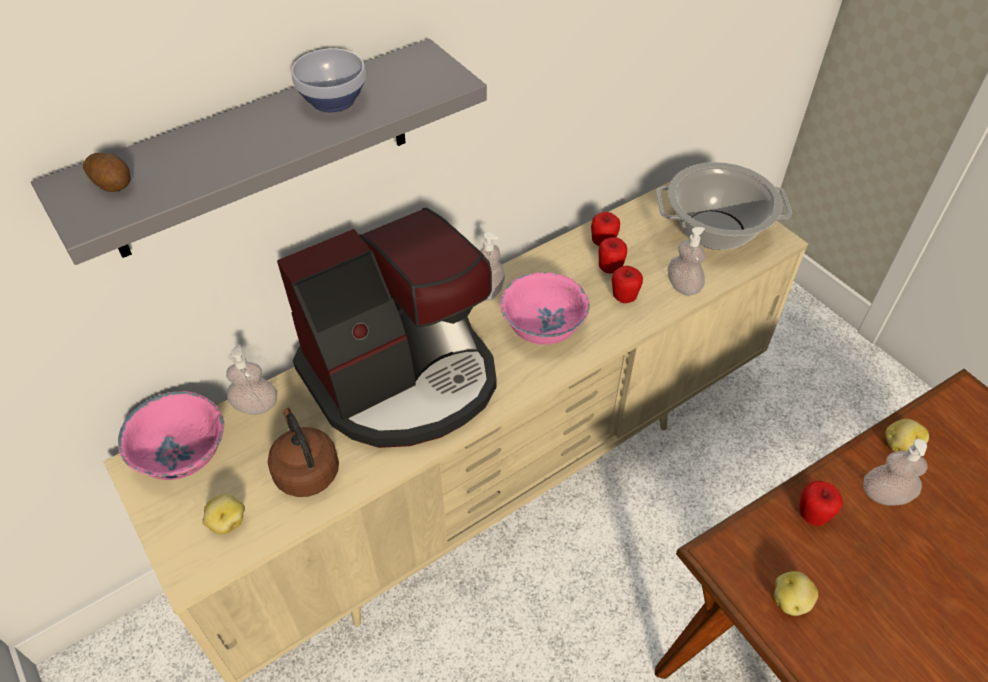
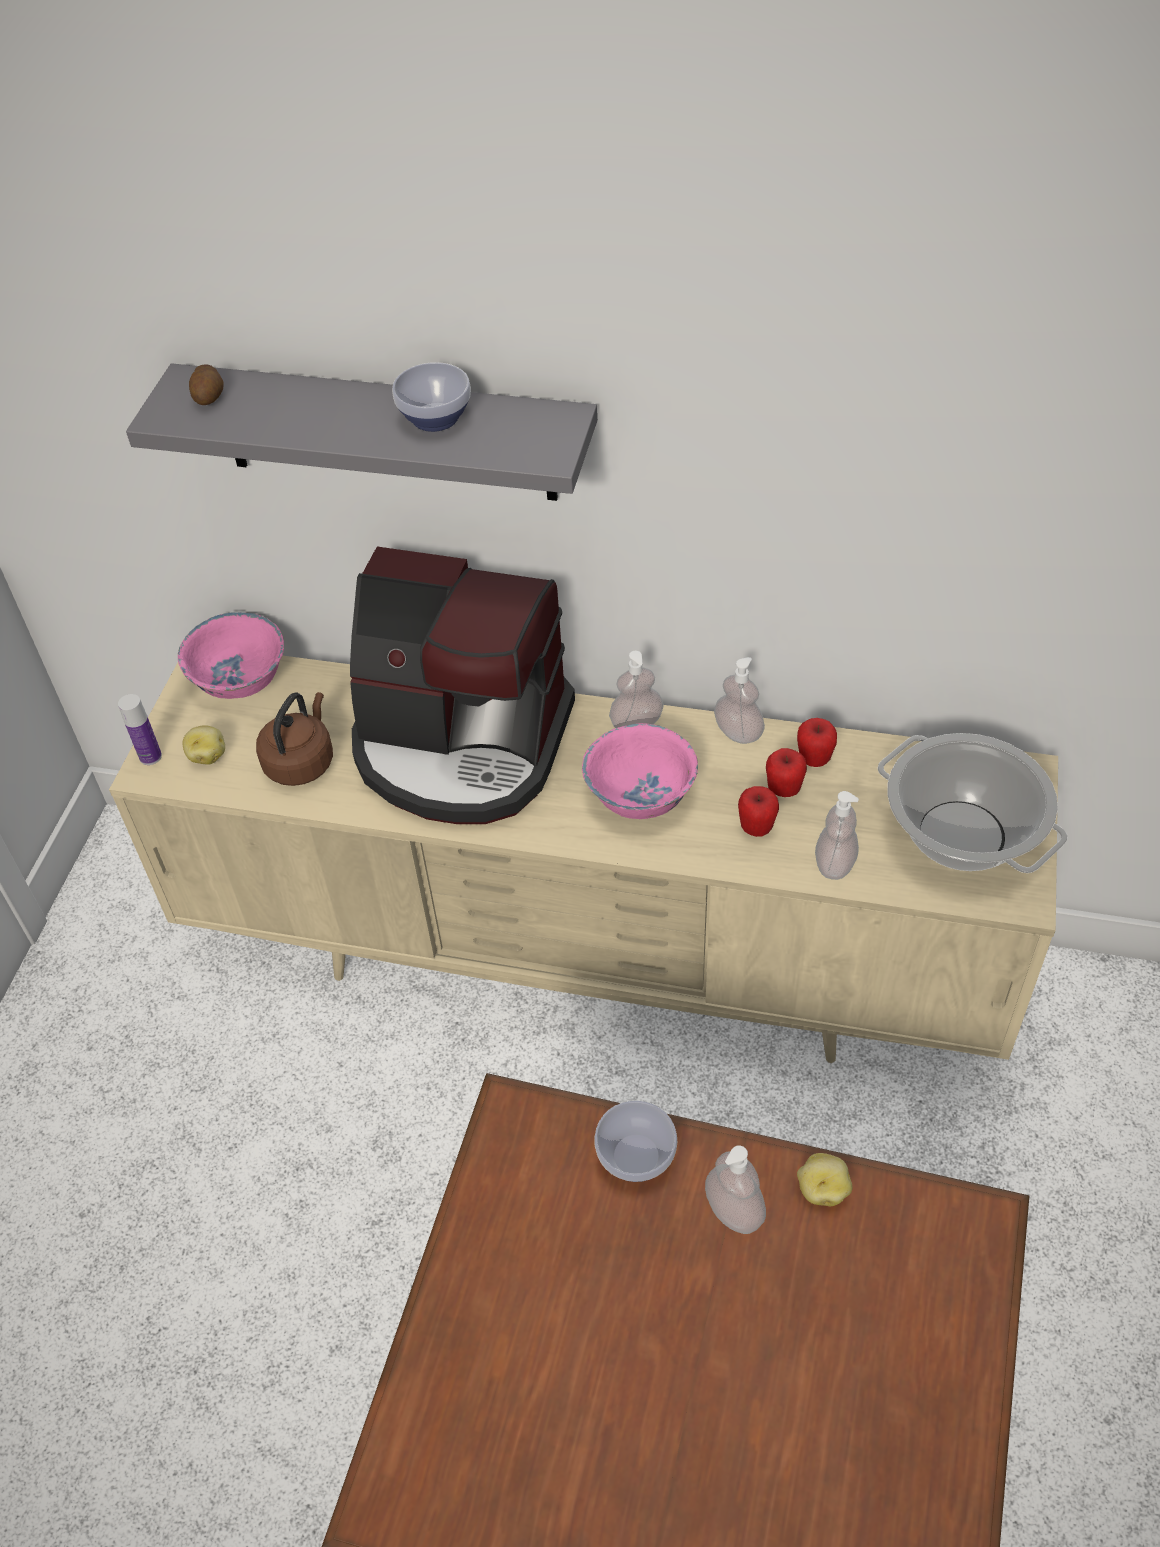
camera: 50 degrees right, 0 degrees up
(179, 559) = (150, 756): none -> bottle
(256, 406) = (329, 681): soap dispenser -> soap dispenser (738, 732)
(790, 600) = (514, 1197): potato -> none
(812, 515) = (637, 1158): apple -> bowl

